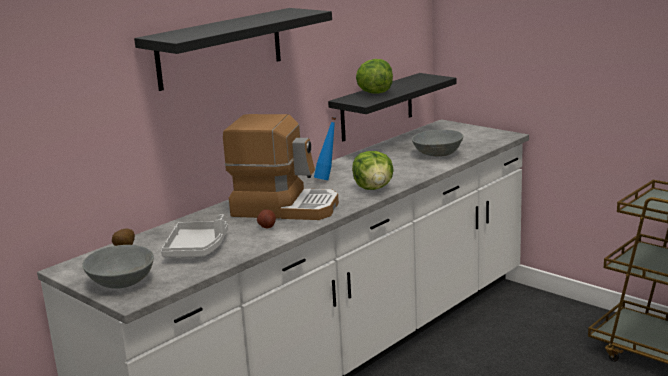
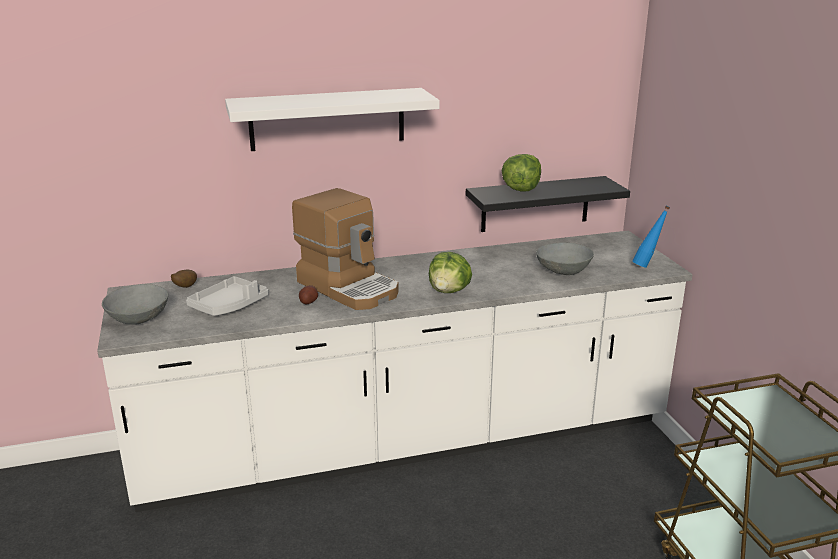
camera: 30 degrees right, 5 degrees up
(220, 48) = (327, 119): black shelf -> white shelf
(327, 178) = (427, 268): blue bottle -> blue bottle (647, 265)

